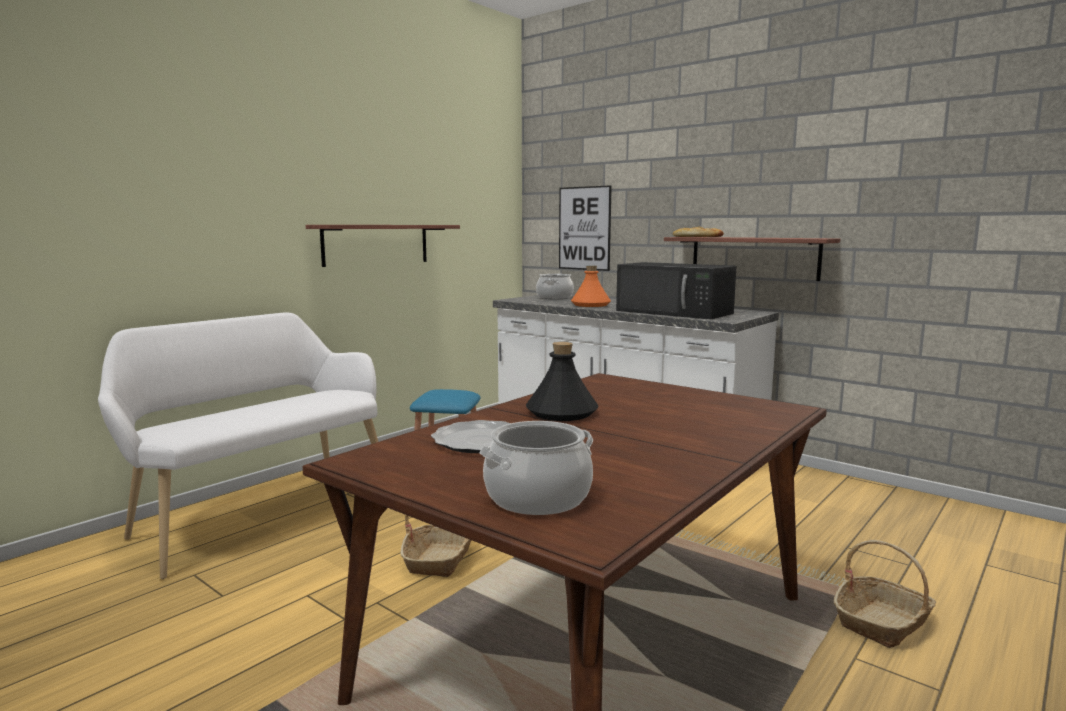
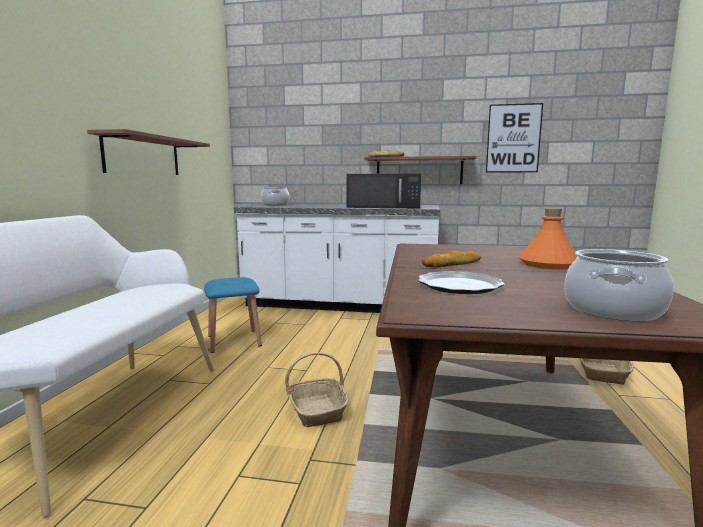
camera: 30 degrees left, 0 degrees up
(561, 413) = (452, 264): black bottle -> bread
(584, 228) = (289, 153): picture -> picture (513, 138)
(591, 305) = (317, 206): orange bottle -> orange bottle (548, 264)

